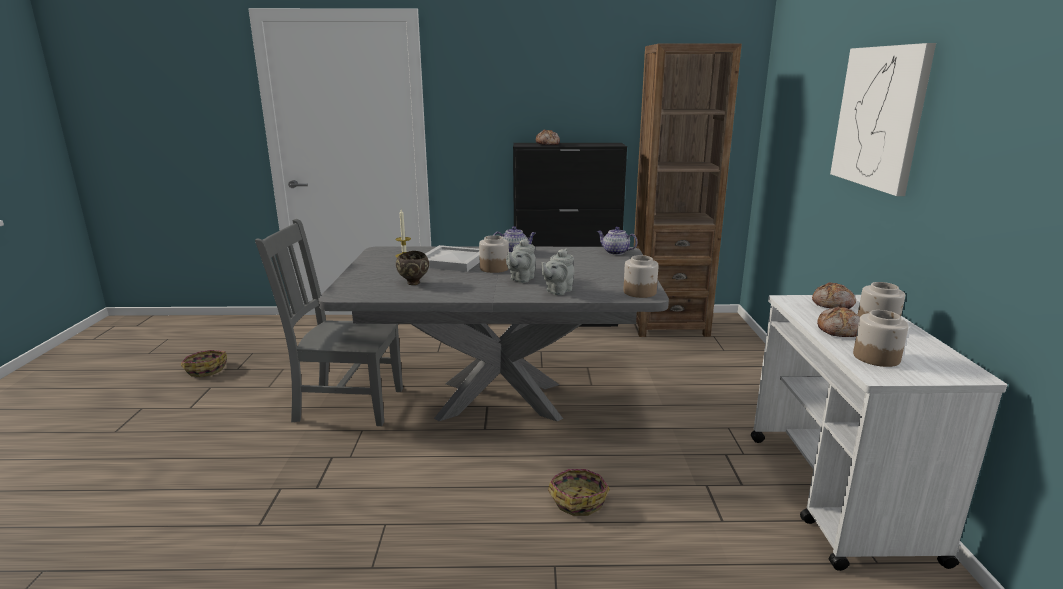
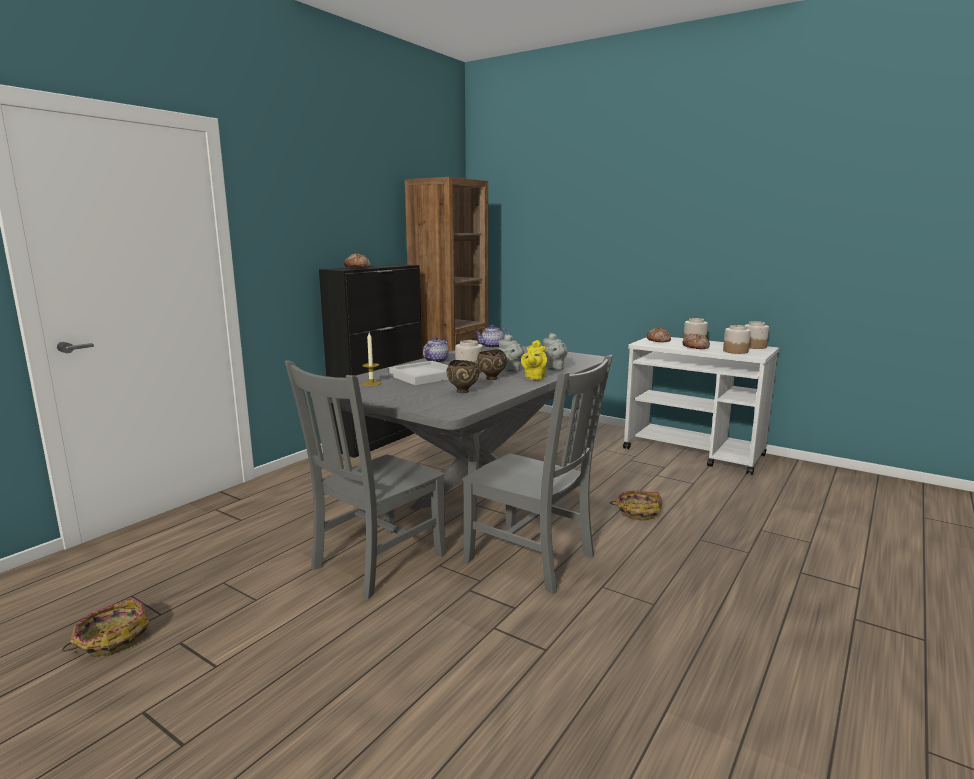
camera: 55 degrees left, 5 degrees down
(407, 469) = (533, 559): none -> grey chair
(475, 281) = (491, 379): none -> brown bowl
(503, 293) = (534, 378): none -> yellow teapot
(640, 292) = (586, 357): jar -> jar (754, 347)
(880, 117) = (628, 228): picture -> none

